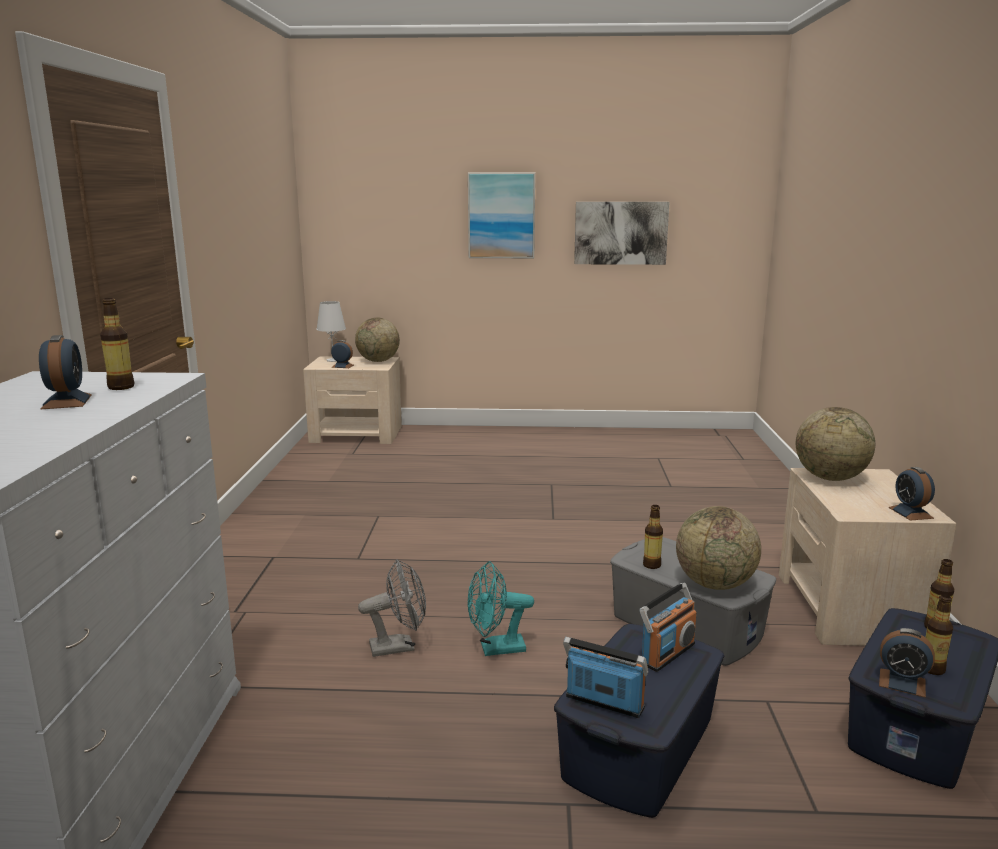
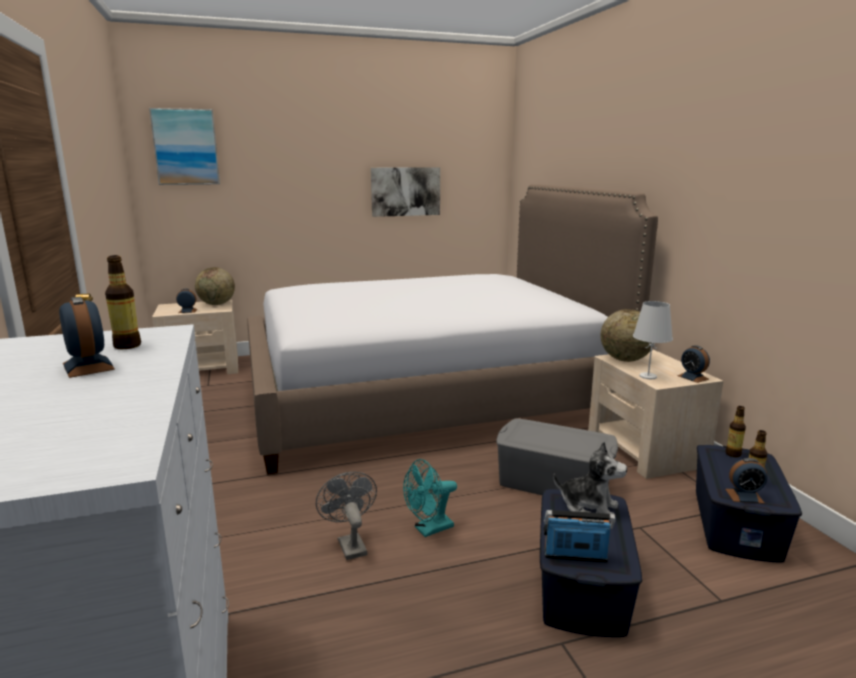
camera: 20 degrees left, 0 degrees up
(332, 360) = (174, 307): white table lamp -> white table lamp (647, 376)
(399, 646) = (349, 544): grey fan -> grey fan turned 75 degrees counterclockwise
(501, 215) = (312, 179): picture -> picture (185, 147)
(593, 497) = (426, 396): none -> bed
(651, 565) = (528, 441): bottle -> none
(667, 653) = (589, 507): radio -> plush toy
(715, 584) = (581, 448): globe -> none

